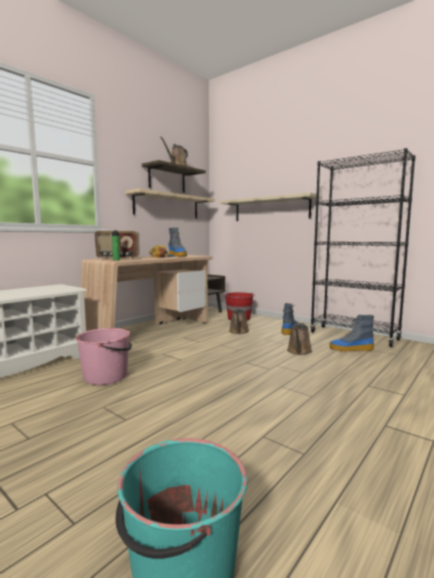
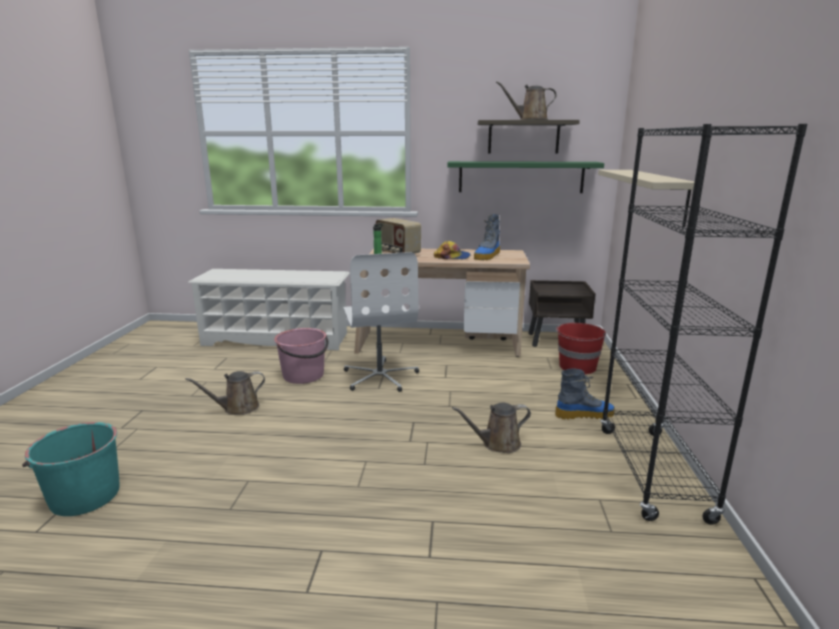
camera: 55 degrees right, 10 degrees up
(163, 355) = (380, 376): none -> white office chair
(167, 206) = (521, 177): beige shelf -> green shelf
(238, 332) = (516, 385): brown watering can -> brown watering can (237, 408)
(351, 349) = (572, 482): boot -> none

